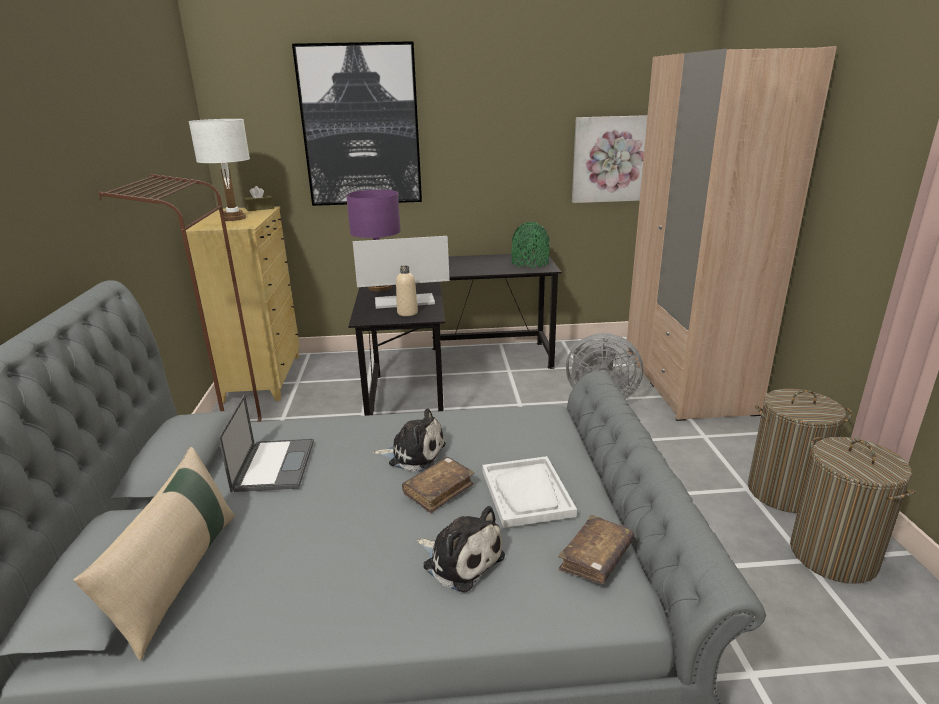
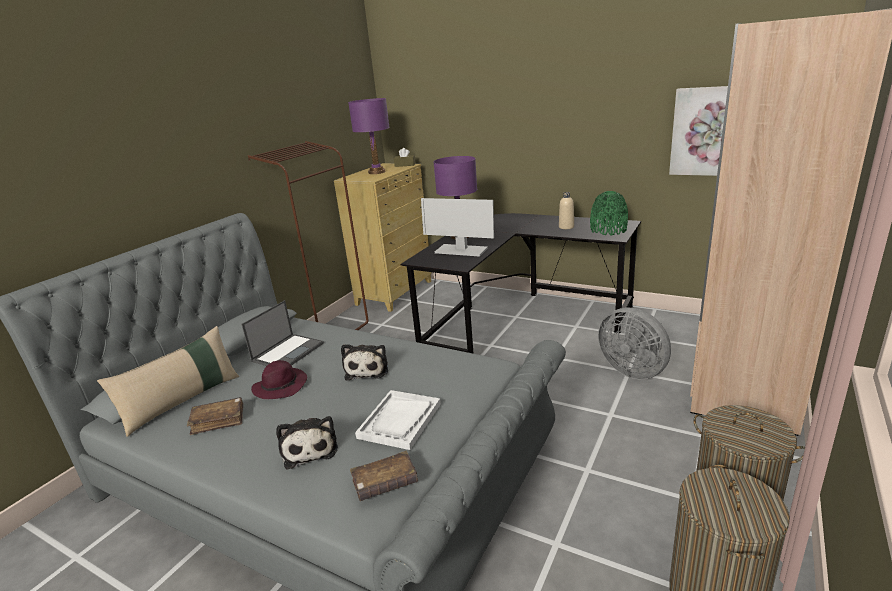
camera: 35 degrees right, 0 degrees up
(234, 218) = (377, 172): white table lamp -> purple table lamp
(321, 506) = (281, 386): none -> purple hat
(361, 126) = (481, 101): picture -> none
(407, 313) = (450, 260): beige bottle -> beige bottle (566, 227)
(414, 454) = (368, 369): plush toy -> plush toy turned 45 degrees clockwise
(438, 490) = (351, 399): brown book -> brown book (218, 420)

